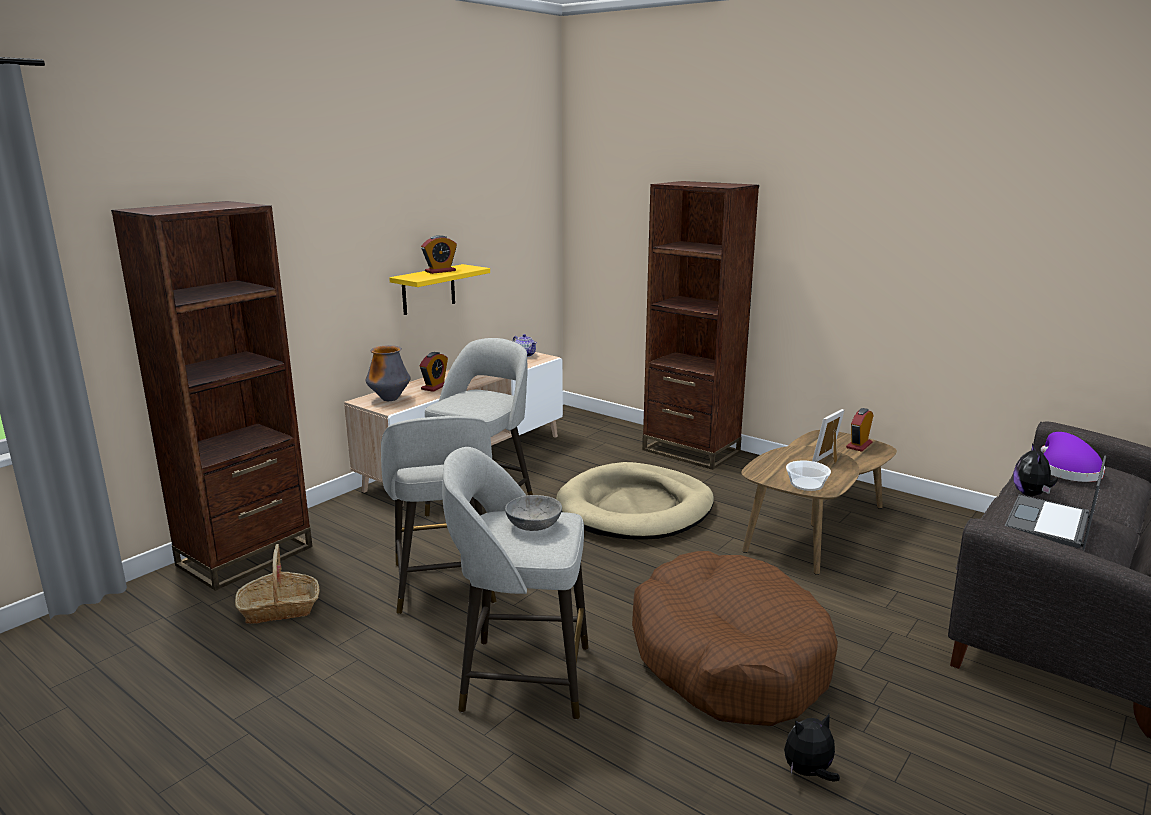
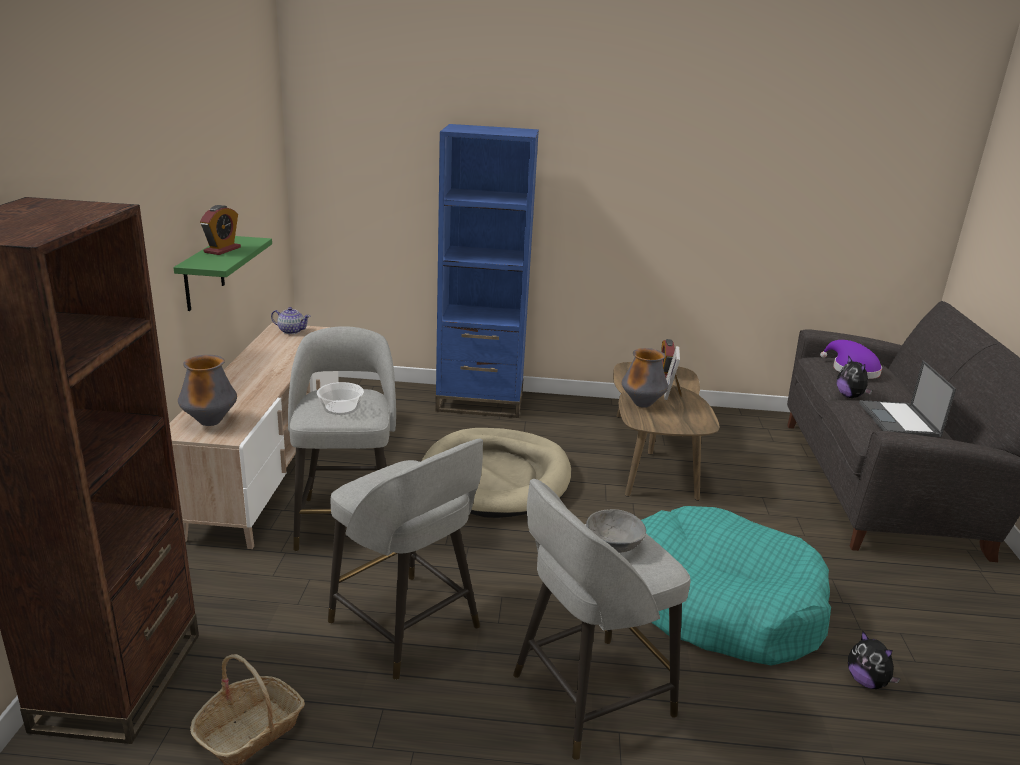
camera: 35 degrees left, 5 degrees up
(428, 289) = (203, 273): yellow shelf -> green shelf
(435, 387) = (244, 393): alarm clock -> none
(691, 451) = (480, 402): brown bookcase -> blue bookcase
(728, 657) = (718, 603): brown dog bed -> turquoise dog bed
(781, 461) = (642, 404): none -> vase
(806, 484) = (686, 423): bowl -> bowl (340, 407)
(808, 773) = (866, 681): plush toy -> plush toy turned 75 degrees counterclockwise

